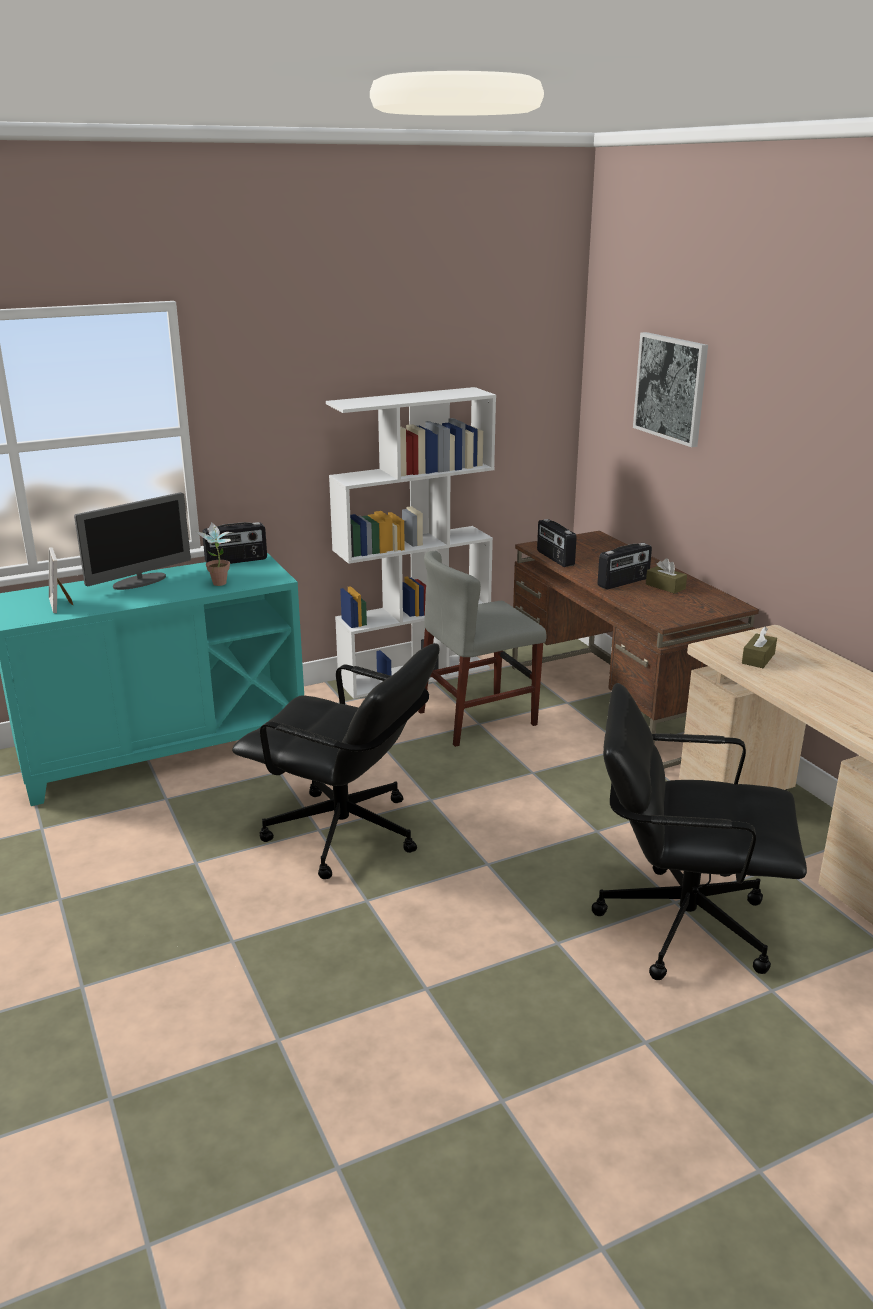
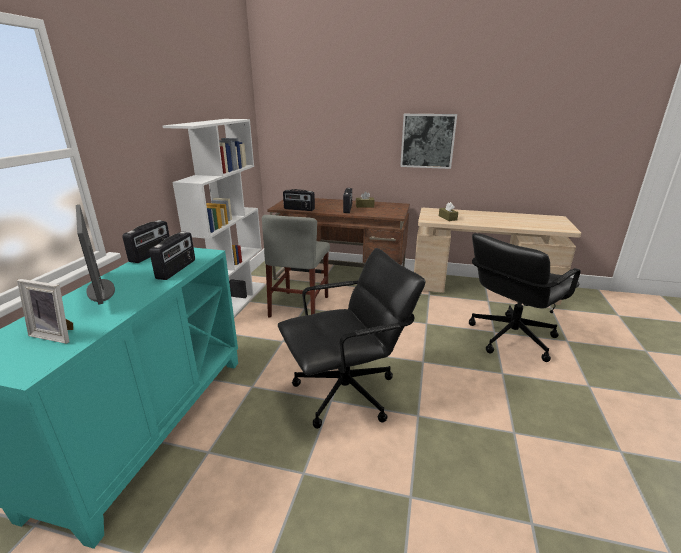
camera: 50 degrees left, 0 degrees up
(140, 582) = (101, 291): monitor -> monitor turned 150 degrees clockwise
(220, 585) = (177, 269): potted plant -> radio
(671, 388) = (331, 108): picture -> picture (427, 141)

